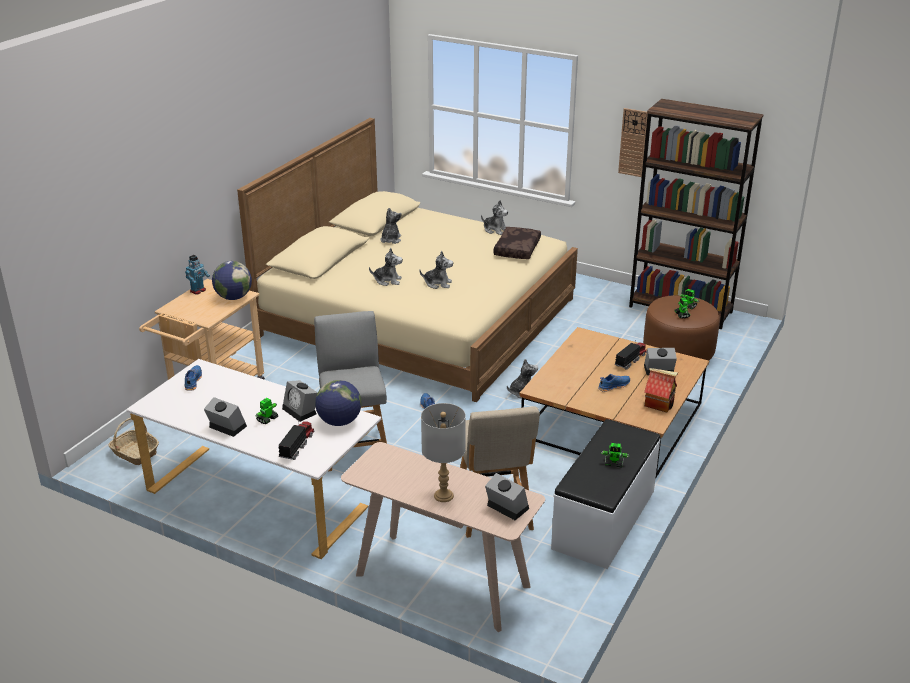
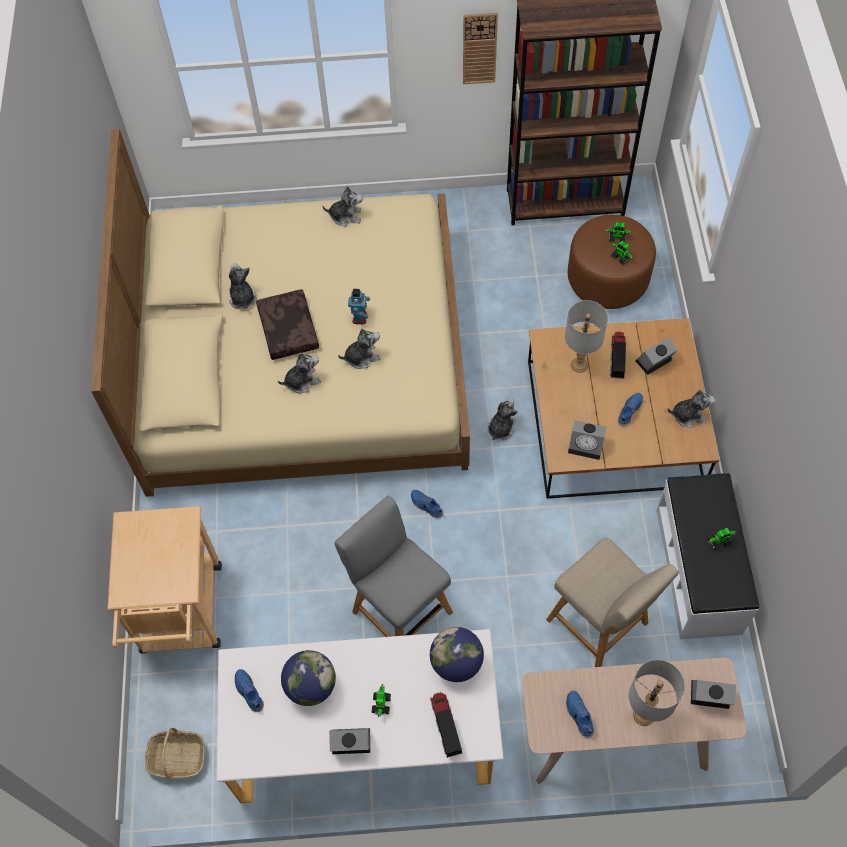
camera: 30 degrees left, 30 degrees up
(198, 291) = (126, 542): toy robot -> toy robot (360, 317)
(233, 297) = (179, 531): globe -> globe (311, 686)
(301, 411) = (404, 669): alarm clock -> alarm clock (587, 446)
(394, 476) = (578, 715): none -> blue shoe
(516, 249) = (396, 243): brown pillow -> brown pillow (287, 329)
(598, 353) = (579, 365): none -> grey table lamp
(659, 404) = (688, 415): toy house -> plush toy

